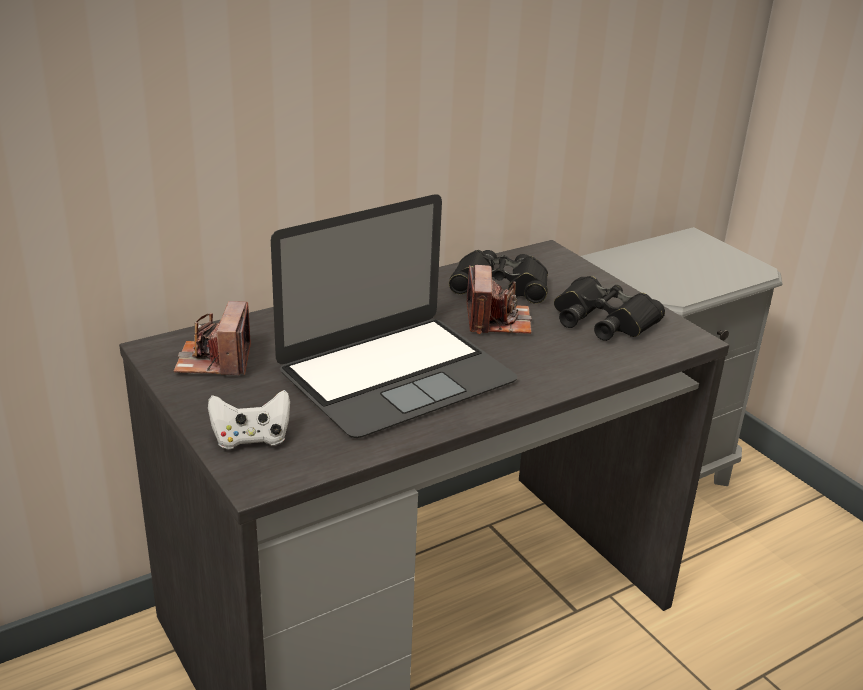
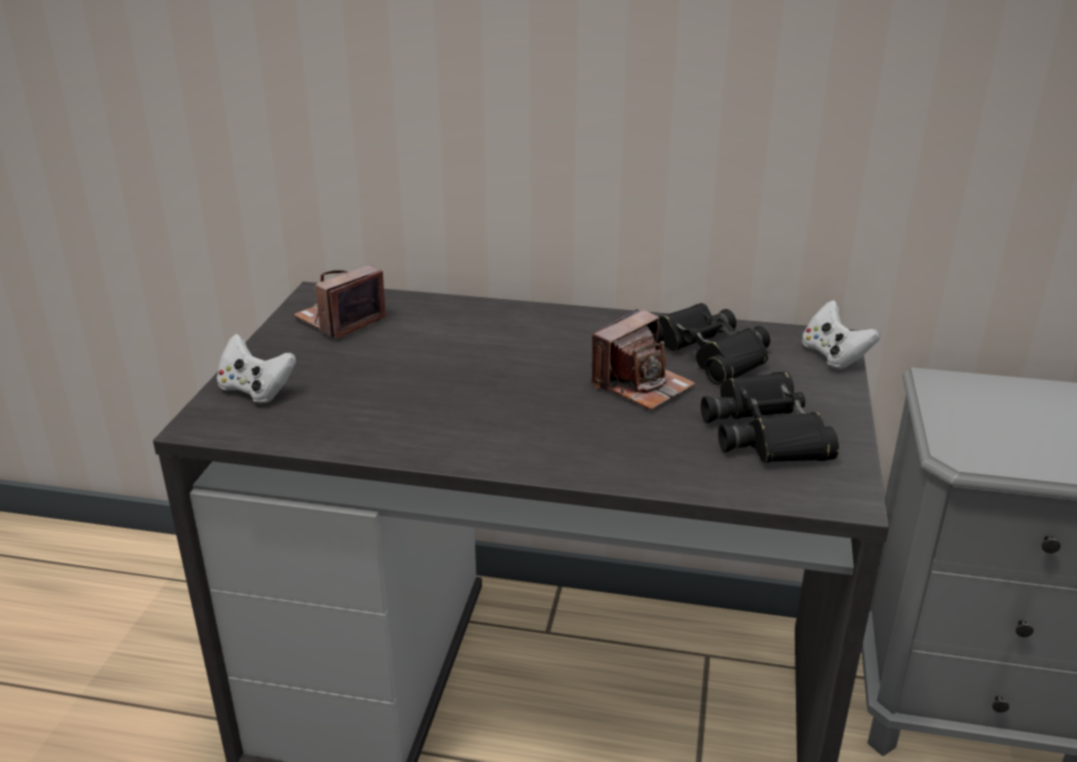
camera: 45 degrees right, 0 degrees up
(396, 374) = (456, 392): laptop -> none
(565, 261) = (833, 356): none -> white game controller

